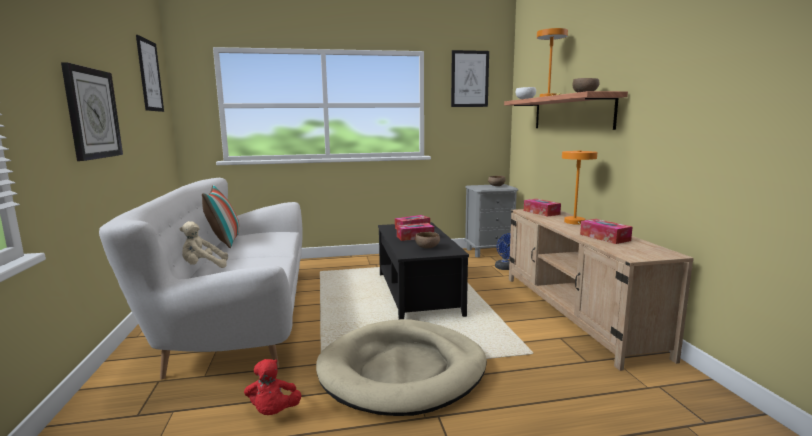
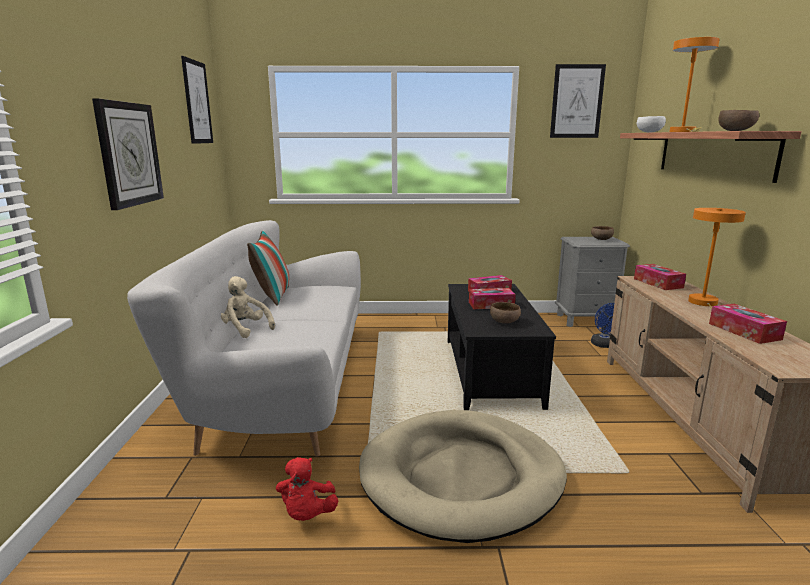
camera: 10 degrees right, 5 degrees up
(203, 267) = (245, 329): beige plush toy -> beige plush toy turned 45 degrees clockwise

